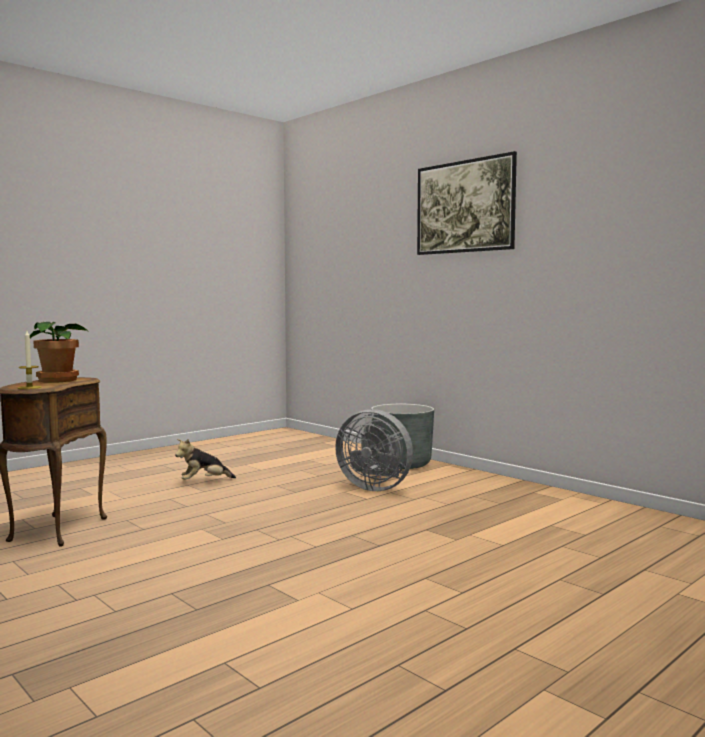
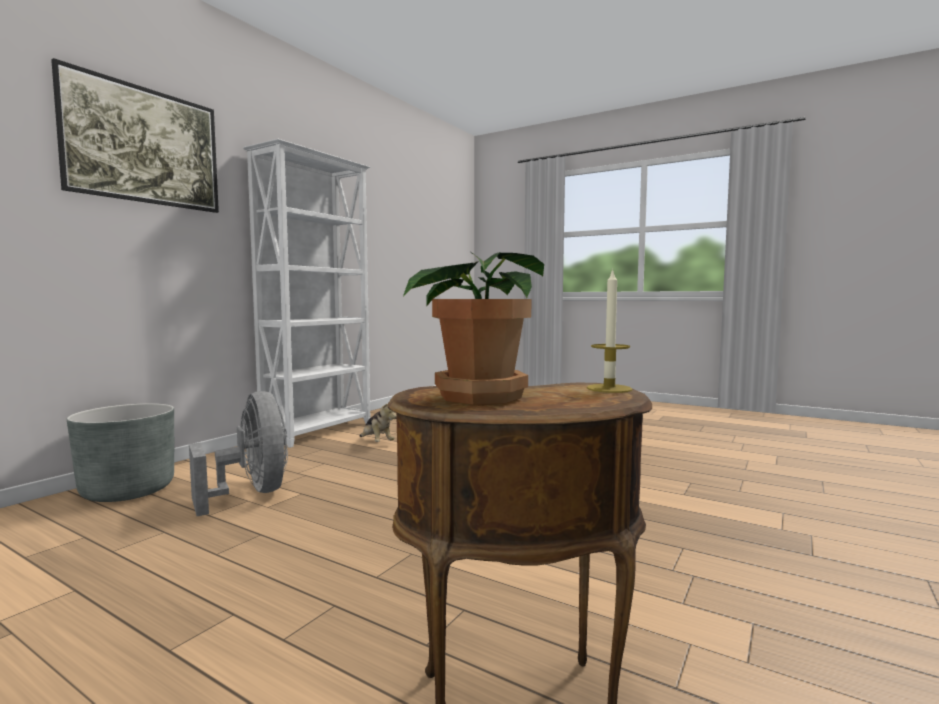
camera: 105 degrees left, 0 degrees up
(204, 482) = (151, 634): plush toy -> plush toy (376, 442)
(375, 487) = (251, 494): grey fan -> grey fan turned 45 degrees counterclockwise
(580, 502) = (320, 431): none -> white bookcase

